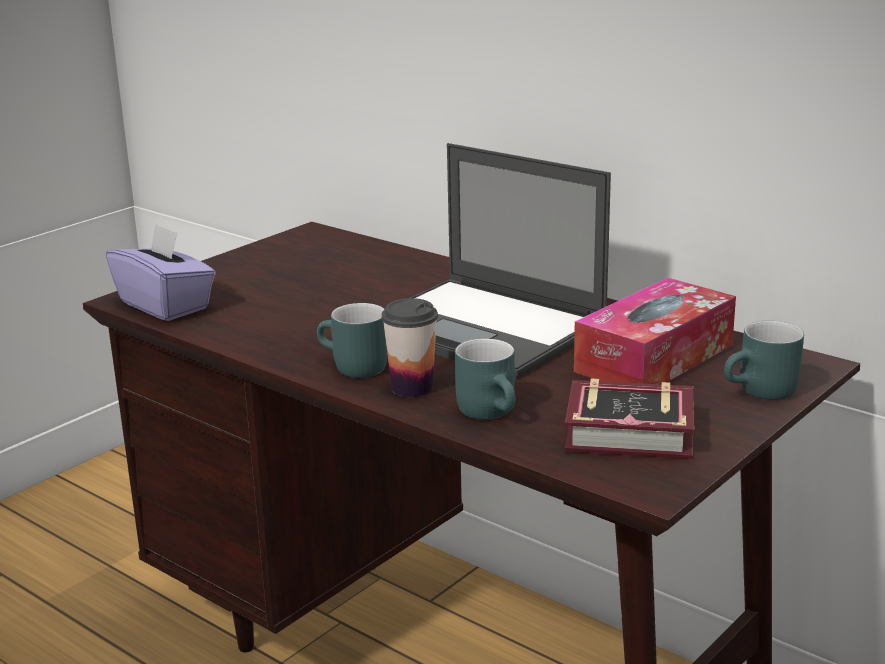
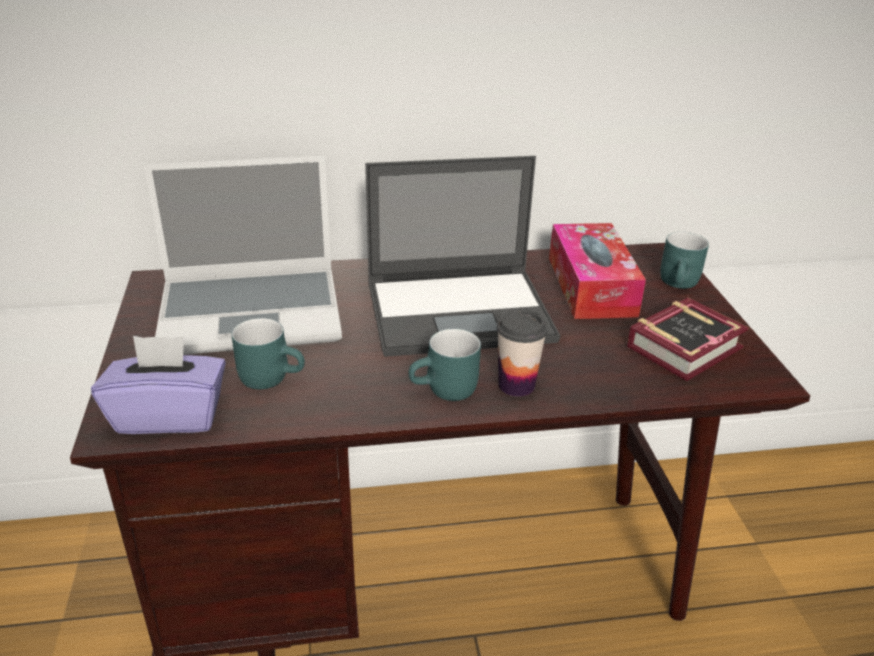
camera: 50 degrees left, 10 degrees up
(332, 272) = (253, 312): none -> laptop
(493, 412) = (596, 375): turquoise mug -> turquoise mug (272, 376)

